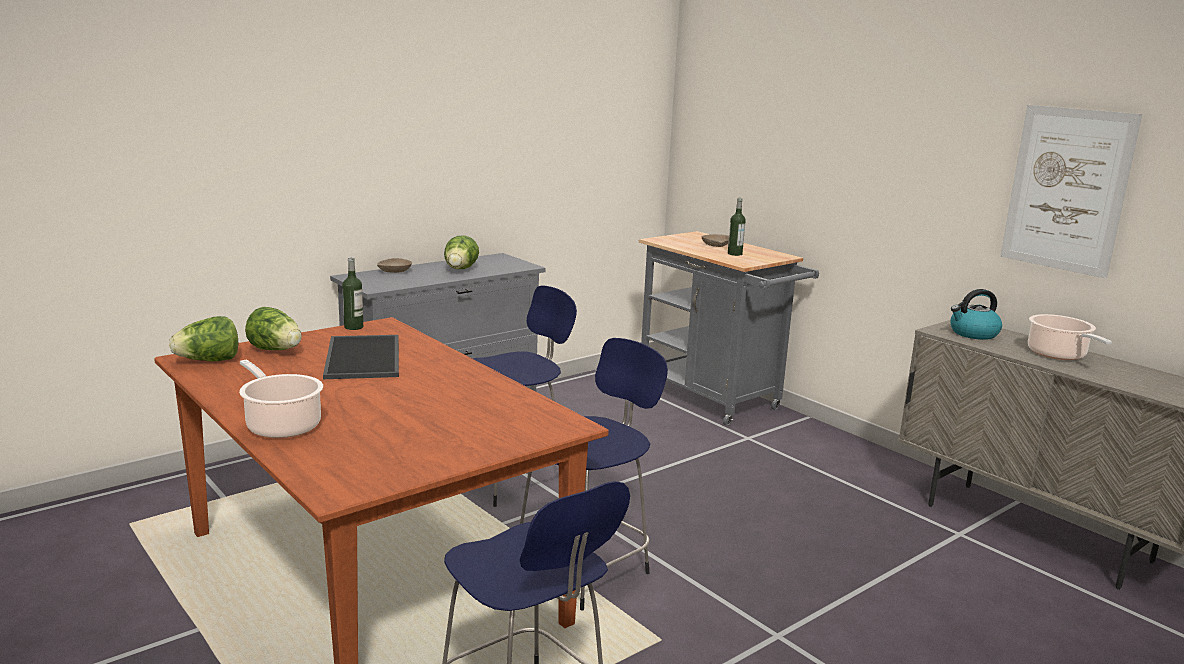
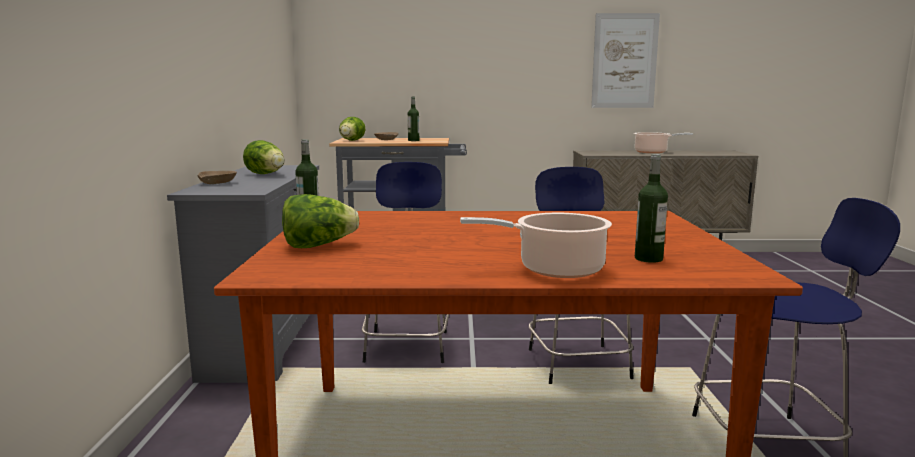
camera: 50 degrees left, 5 degrees down
(209, 361) = (293, 268): lettuce -> lettuce (351, 141)
(353, 449) = (648, 259): none -> bottle
(365, 358) = (407, 228): tray -> none
(973, 334) = (604, 152): kettle -> none

